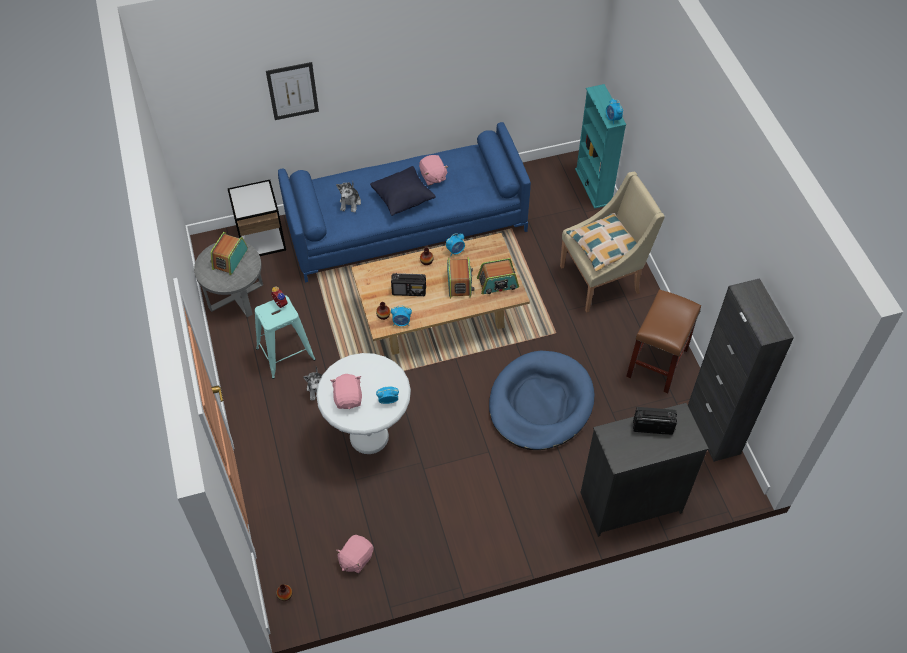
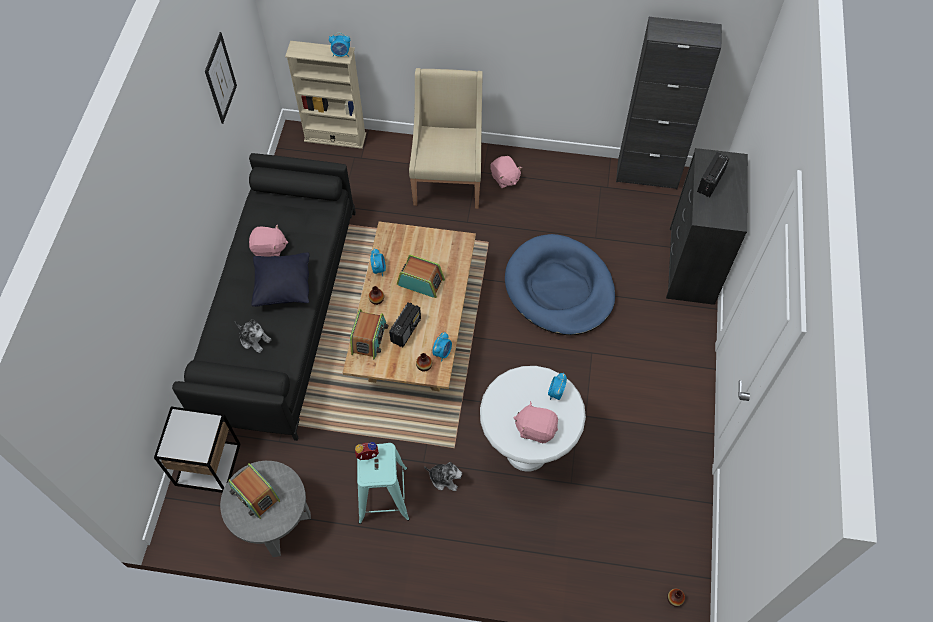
camera: 65 degrees left, 5 degrees up
(292, 91) = (141, 297): picture -> picture (220, 78)
(355, 558) = (659, 516): pink plush toy -> pink plush toy (505, 178)
(406, 225) = (280, 313): blue sofa -> black sofa
(498, 283) = (440, 250): radio -> radio (369, 338)
(593, 186) = (335, 137): turquoise bookcase -> beige bookcase
(604, 246) = (449, 146): pillow -> none
(657, 363) = (561, 182): brown stool -> none

